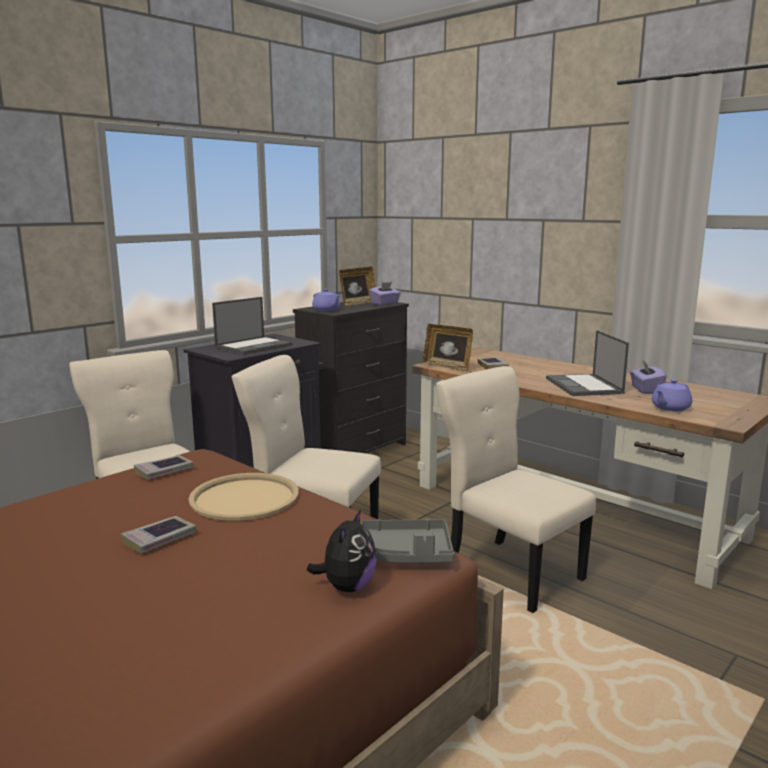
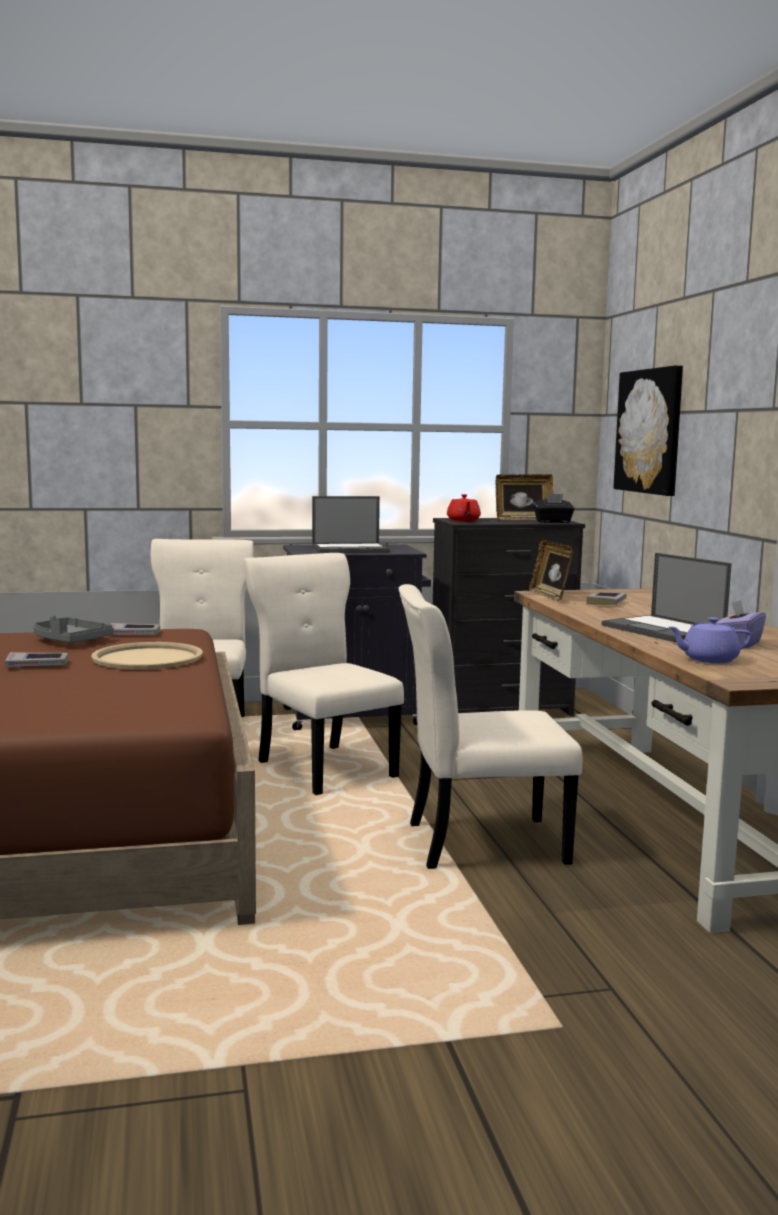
camera: 35 degrees right, 5 degrees down
(326, 310) = (463, 521): purple teapot -> red teapot
(347, 587) = (84, 713): plush toy -> none
(385, 304) = (553, 522): purple tissue box -> black tissue box
(406, 554) = (173, 709): grey tray -> grey tray (70, 641)
(443, 231) = (649, 431): none -> picture
(509, 571) = (479, 843): beige chair -> beige chair turned 90 degrees counterclockwise
(584, 386) = (664, 630): laptop -> laptop turned 60 degrees counterclockwise

